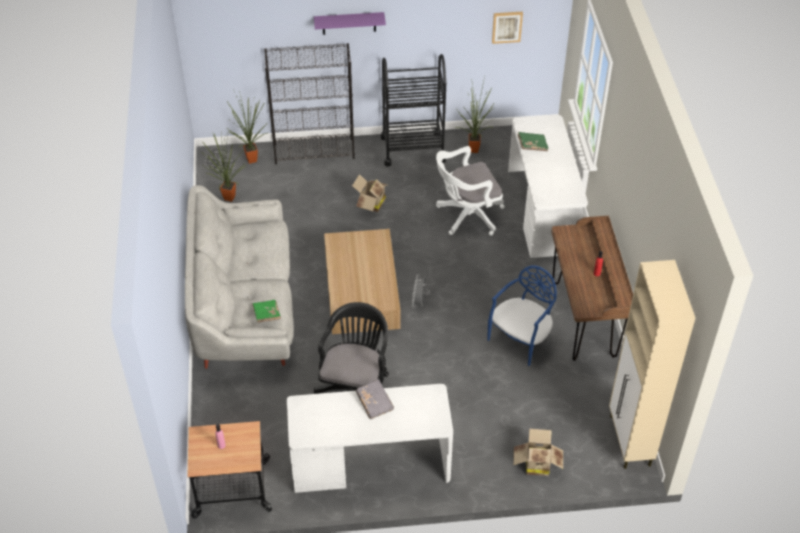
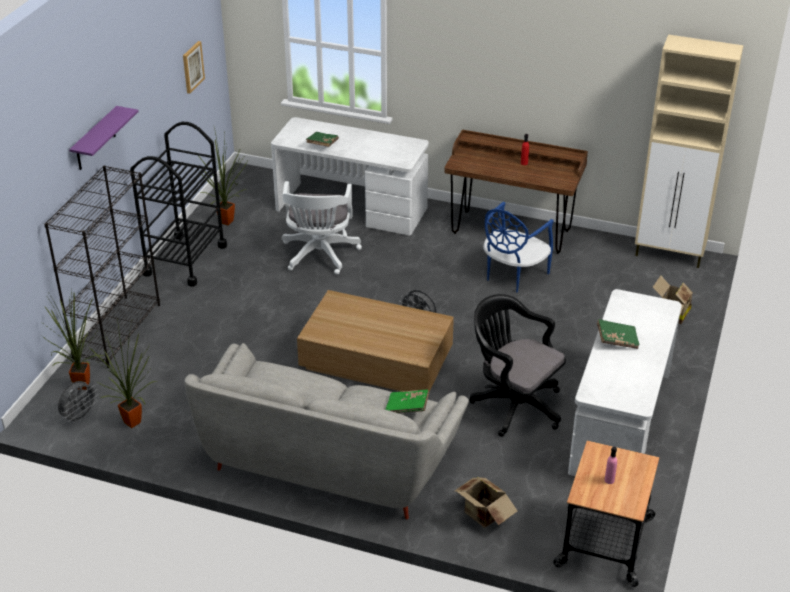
camera: 65 degrees left, 10 degrees down
(370, 204) = (244, 314): cardboard box -> cardboard box (482, 516)
(374, 403) = (617, 340): grey book -> green book
(521, 339) = (513, 275): blue chair -> blue chair turned 120 degrees counterclockwise

